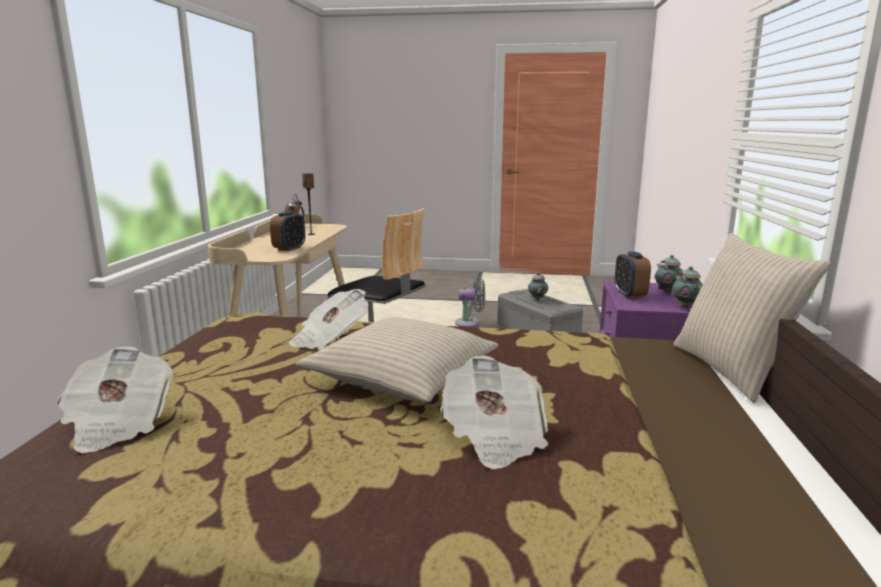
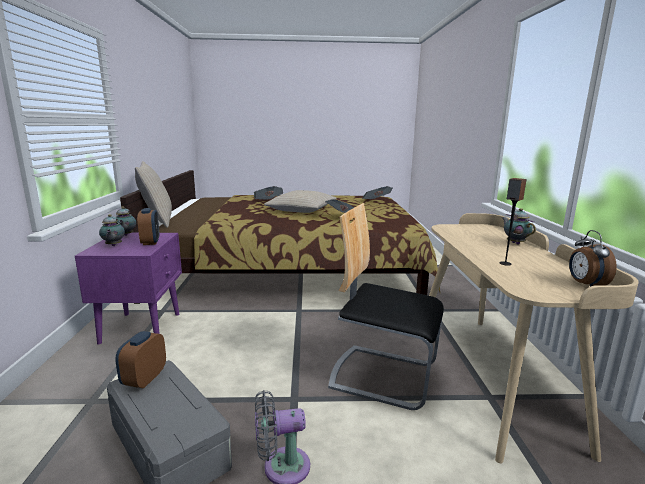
camera: 170 degrees right, 0 degrees up
(289, 248) = (462, 237): alarm clock -> alarm clock (144, 379)
(537, 299) = (166, 398): teapot -> teapot (514, 243)

